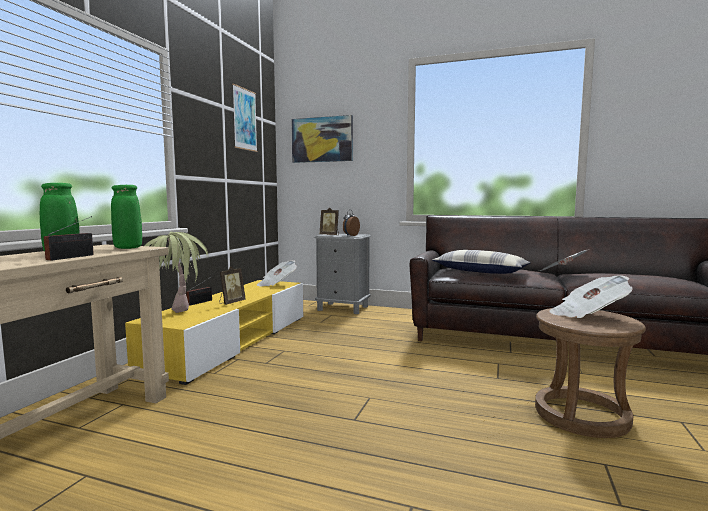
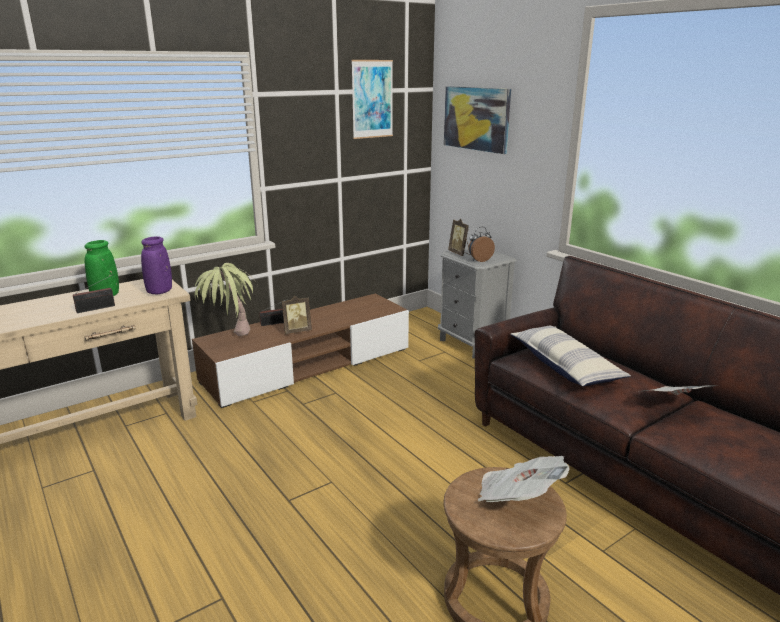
camera: 35 degrees right, 15 degrees up
(128, 248) = (159, 291): green vase -> purple vase
(233, 341) = (308, 365): yellow tv stand -> brown tv stand
(277, 284) = (379, 307): newspaper -> none

